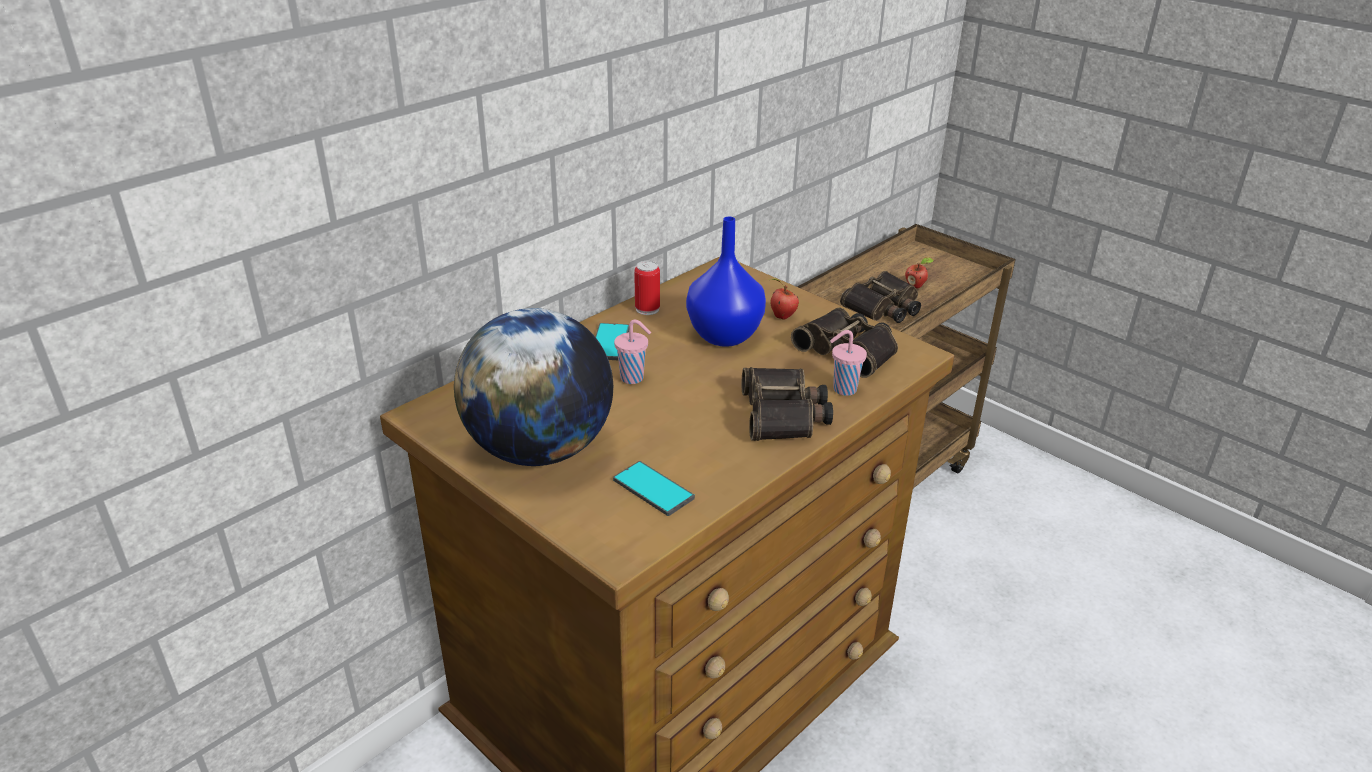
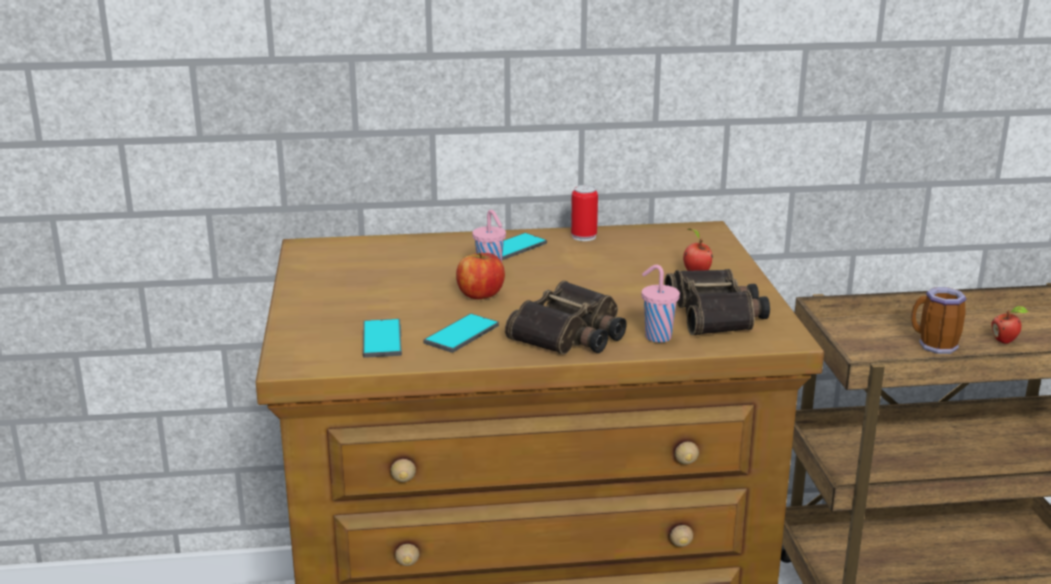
camera: 40 degrees right, 10 degrees down
(540, 449) = (347, 290): globe -> none
(659, 404) = (480, 294): none -> apple
(707, 453) = (462, 334): none -> phone
(724, 335) = (618, 271): blue vase -> none
(883, 307) = (934, 346): binoculars -> mug

